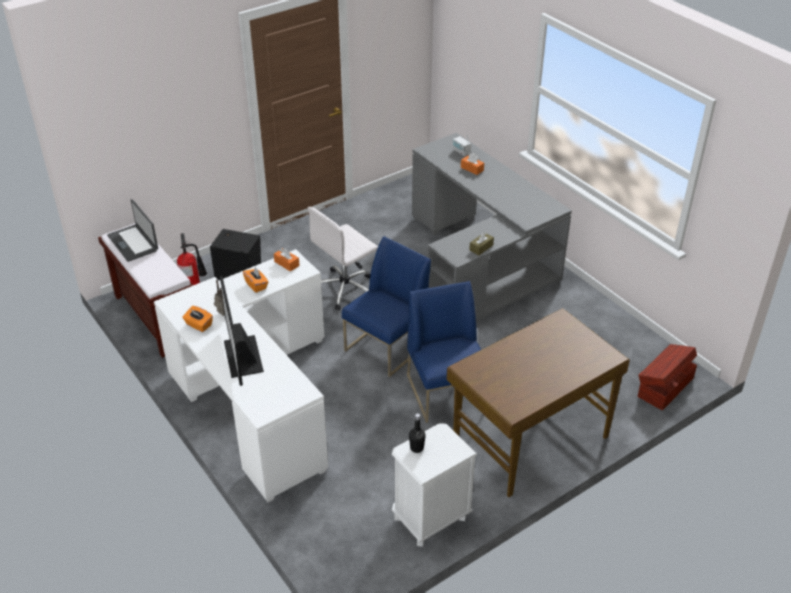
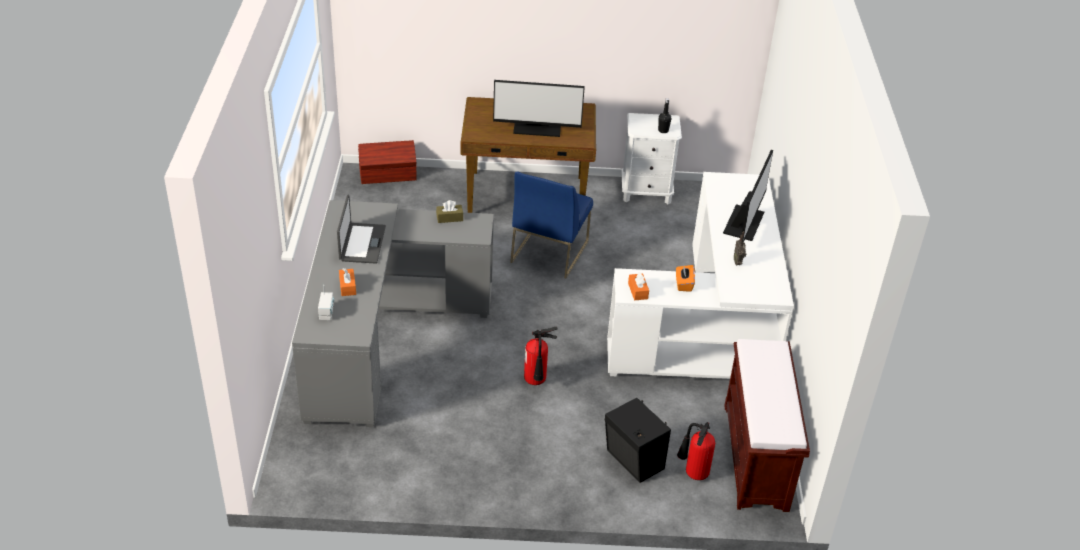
camera: 145 degrees left, 0 degrees up
(133, 243) = (773, 412): laptop -> laptop (361, 243)
(198, 325) = (764, 264): orange tissue box -> none
(346, 289) = (536, 382): white office chair -> fire extinguisher
(387, 347) = (557, 308): blue chair -> none
(522, 358) = (537, 128): none -> monitor

